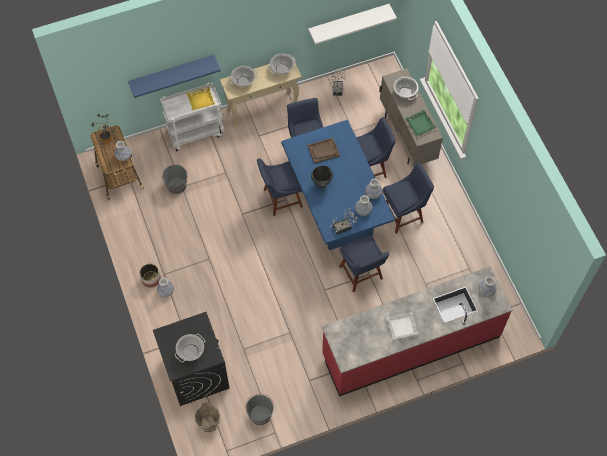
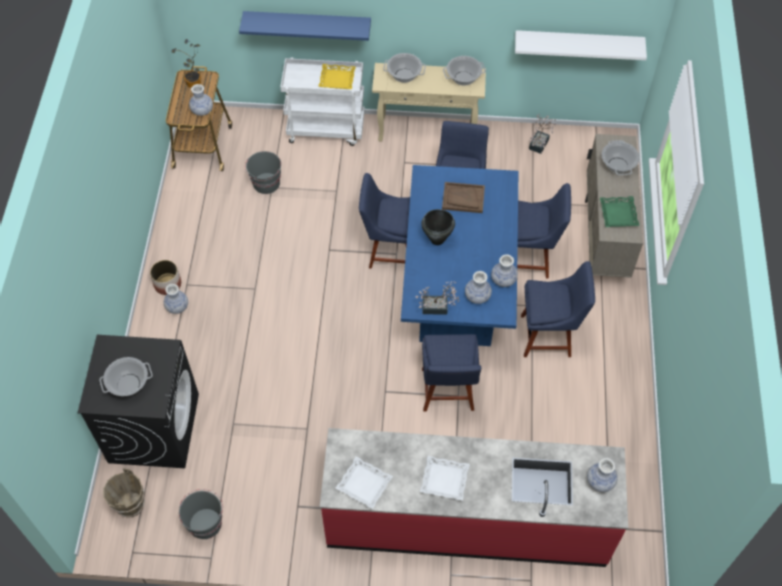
camera: 25 degrees right, 5 degrees down
(359, 349) = (364, 484): none -> white tray

